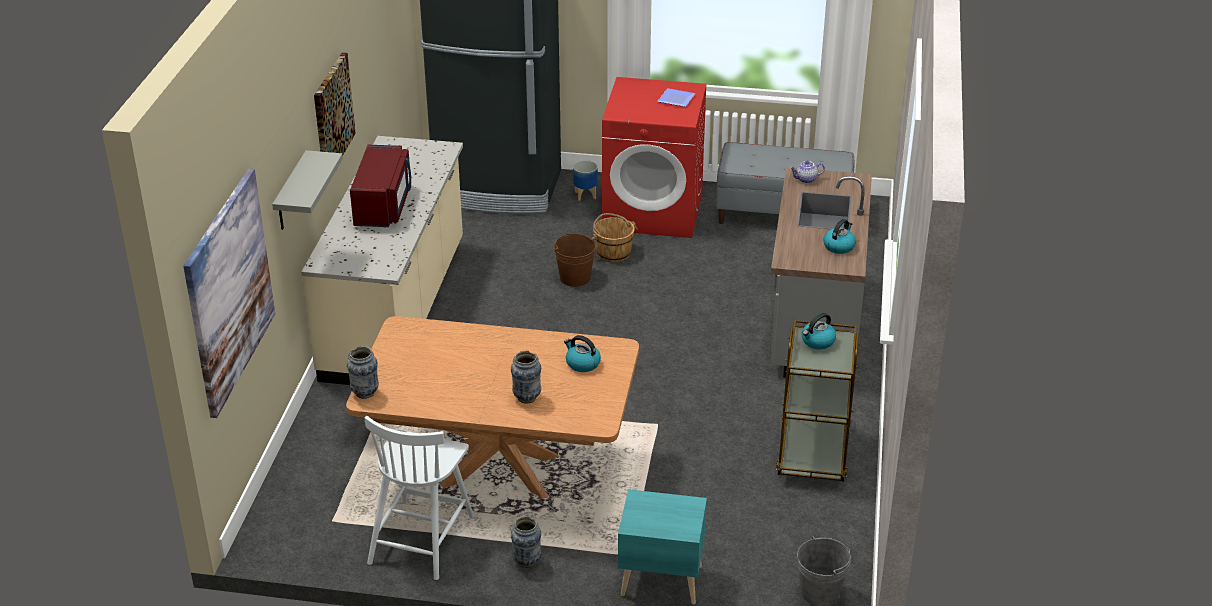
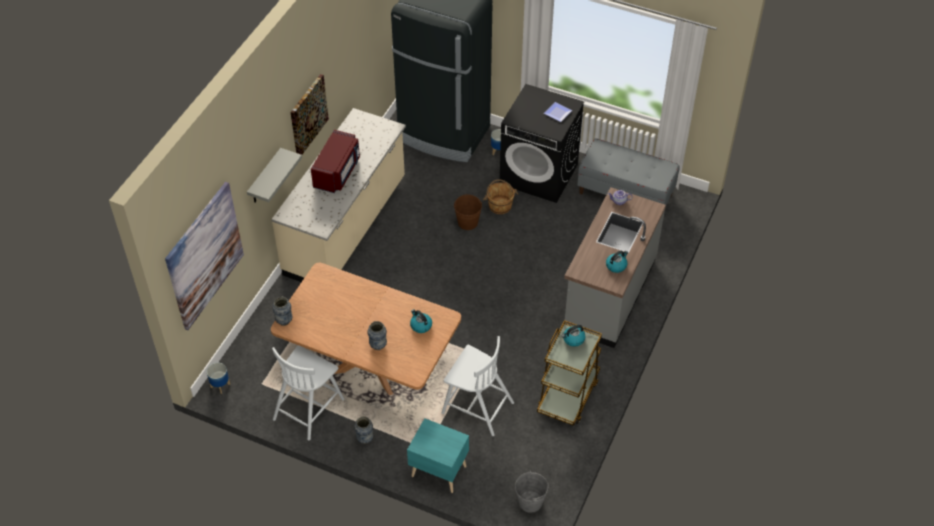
camera: 15 degrees right, 15 degrees up
(264, 535) = (220, 385): none -> planter
(653, 211) = (539, 174): red washing machine -> black washing machine
(683, 489) = (476, 407): none -> white chair

